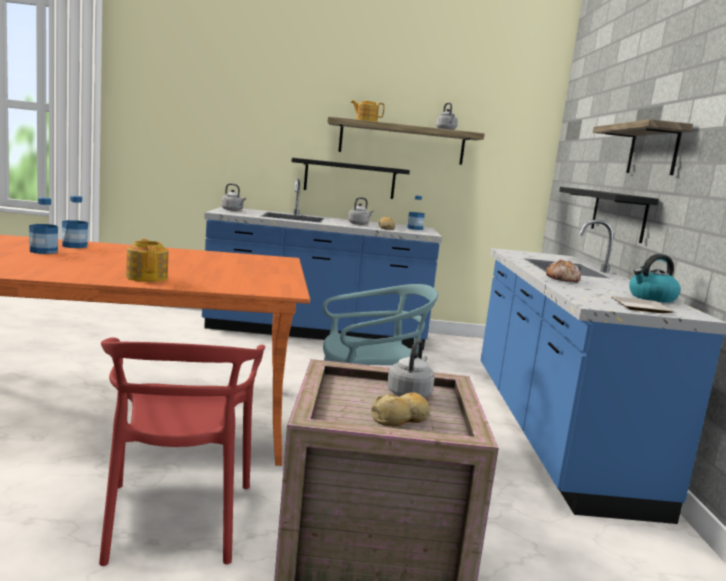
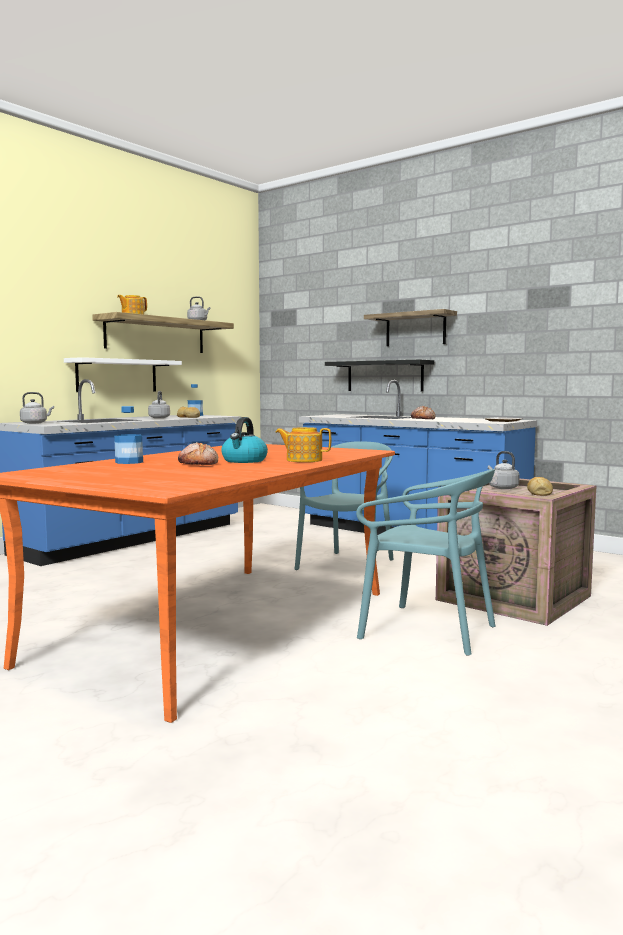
camera: 50 degrees left, 5 degrees down
(44, 251) = (152, 467): bottle -> none
(75, 258) = (199, 464): none -> bread
(176, 520) = (427, 630): red chair -> turquoise chair
(349, 179) = (117, 375): black shelf -> white shelf
(651, 298) = (478, 419): kettle -> kettle (244, 461)

